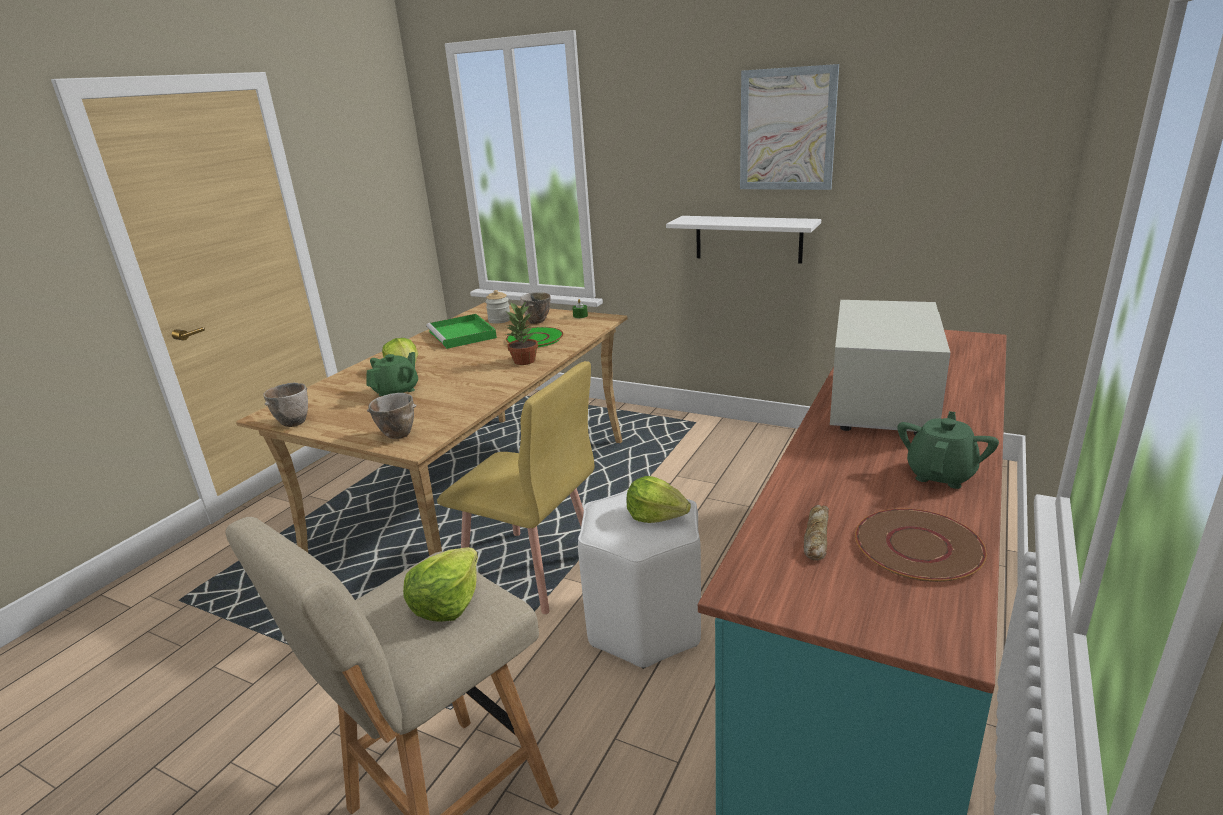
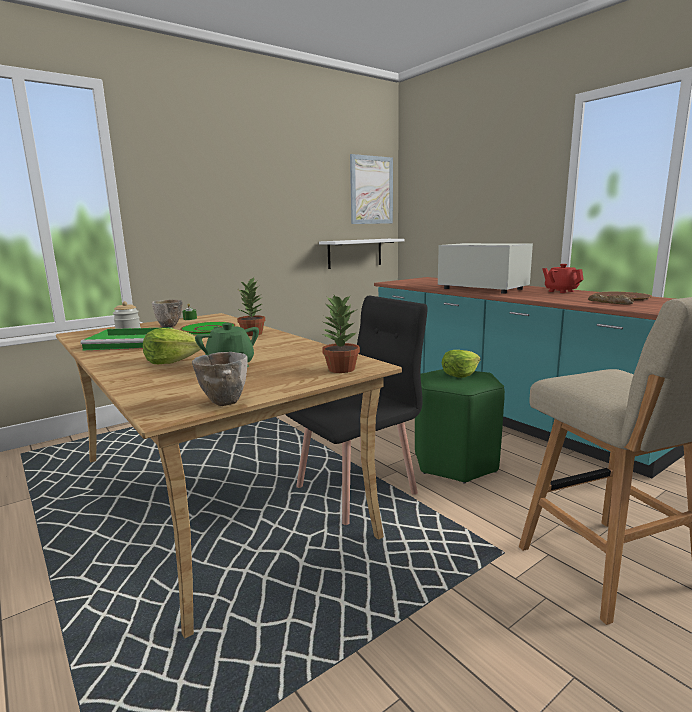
camera: 65 degrees left, 10 degrees down
(396, 436) = (340, 369): bowl -> potted plant
(446, 603) = (614, 378): lettuce -> none
(530, 571) = (357, 489): yellow chair -> black chair
(645, 625) = (456, 462): white stool -> green stool
(748, 239) = (260, 254): white shelf -> white shelf (355, 253)
(787, 130) = (277, 180): picture -> picture (371, 190)
(940, 474) = (560, 291): green teapot -> red teapot

